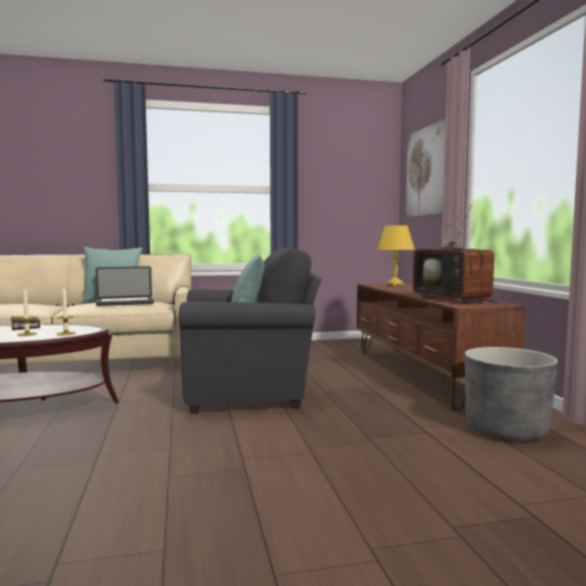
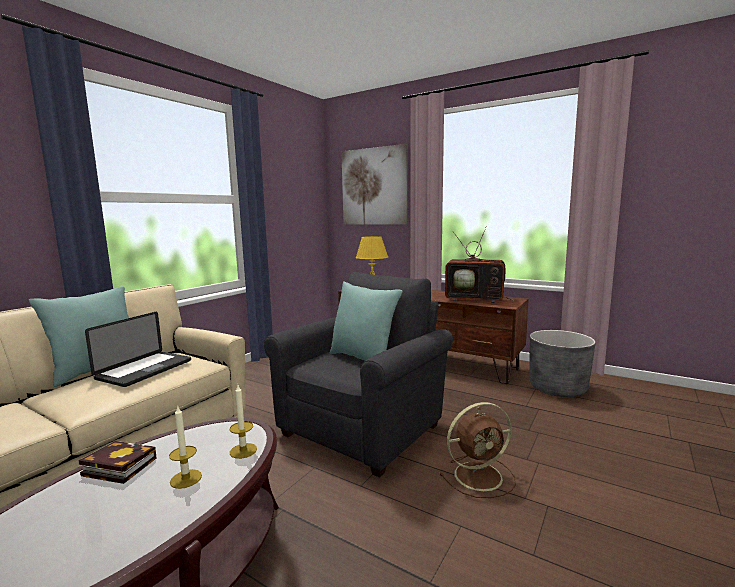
camera: 45 degrees left, 5 degrees up
(248, 438) = (480, 475): none -> brown fan

